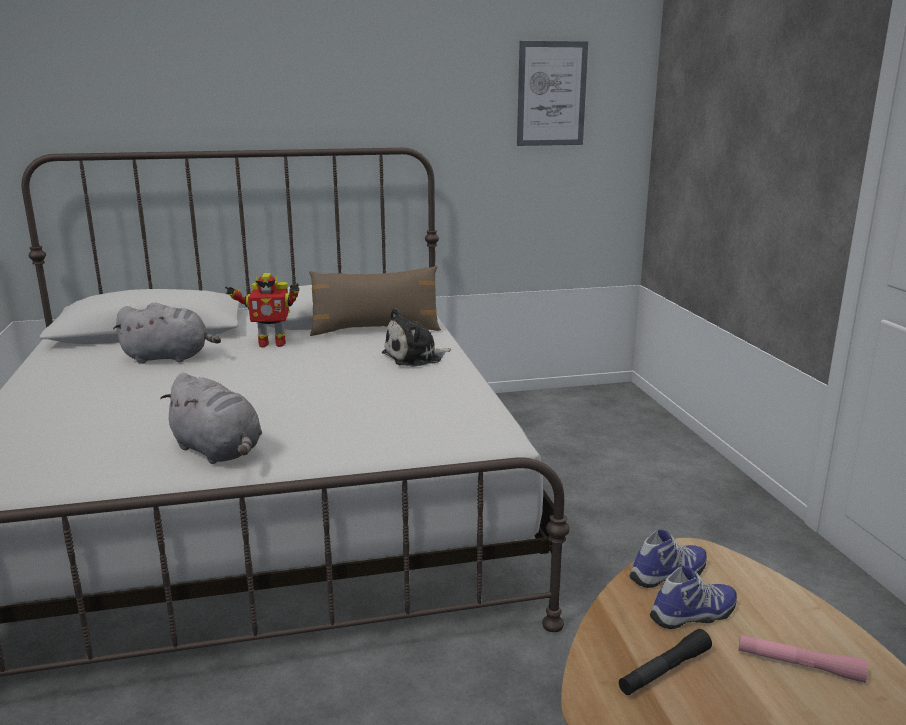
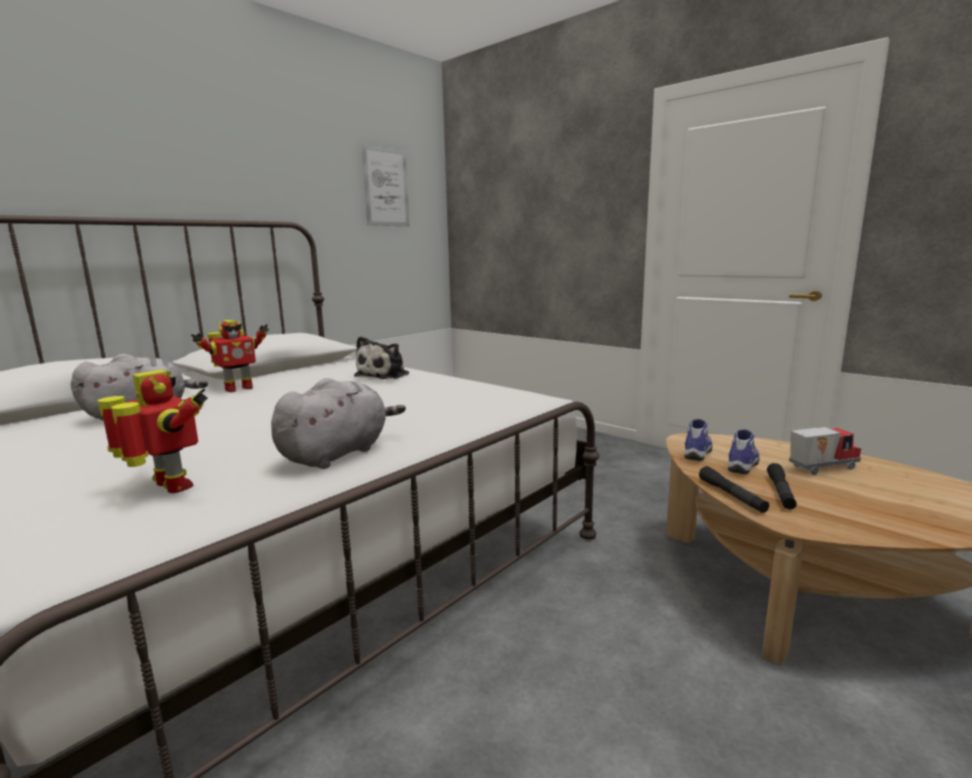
camera: 35 degrees left, 5 degrees down
(82, 446) = (170, 487): none -> toy robot
(219, 451) = (338, 453): grey plush toy -> grey plush toy turned 60 degrees counterclockwise
(375, 330) = (318, 368): brown pillow -> none
(595, 646) = (731, 496): none -> black flashlight
(799, 665) = (820, 467): pink flashlight -> toy truck

